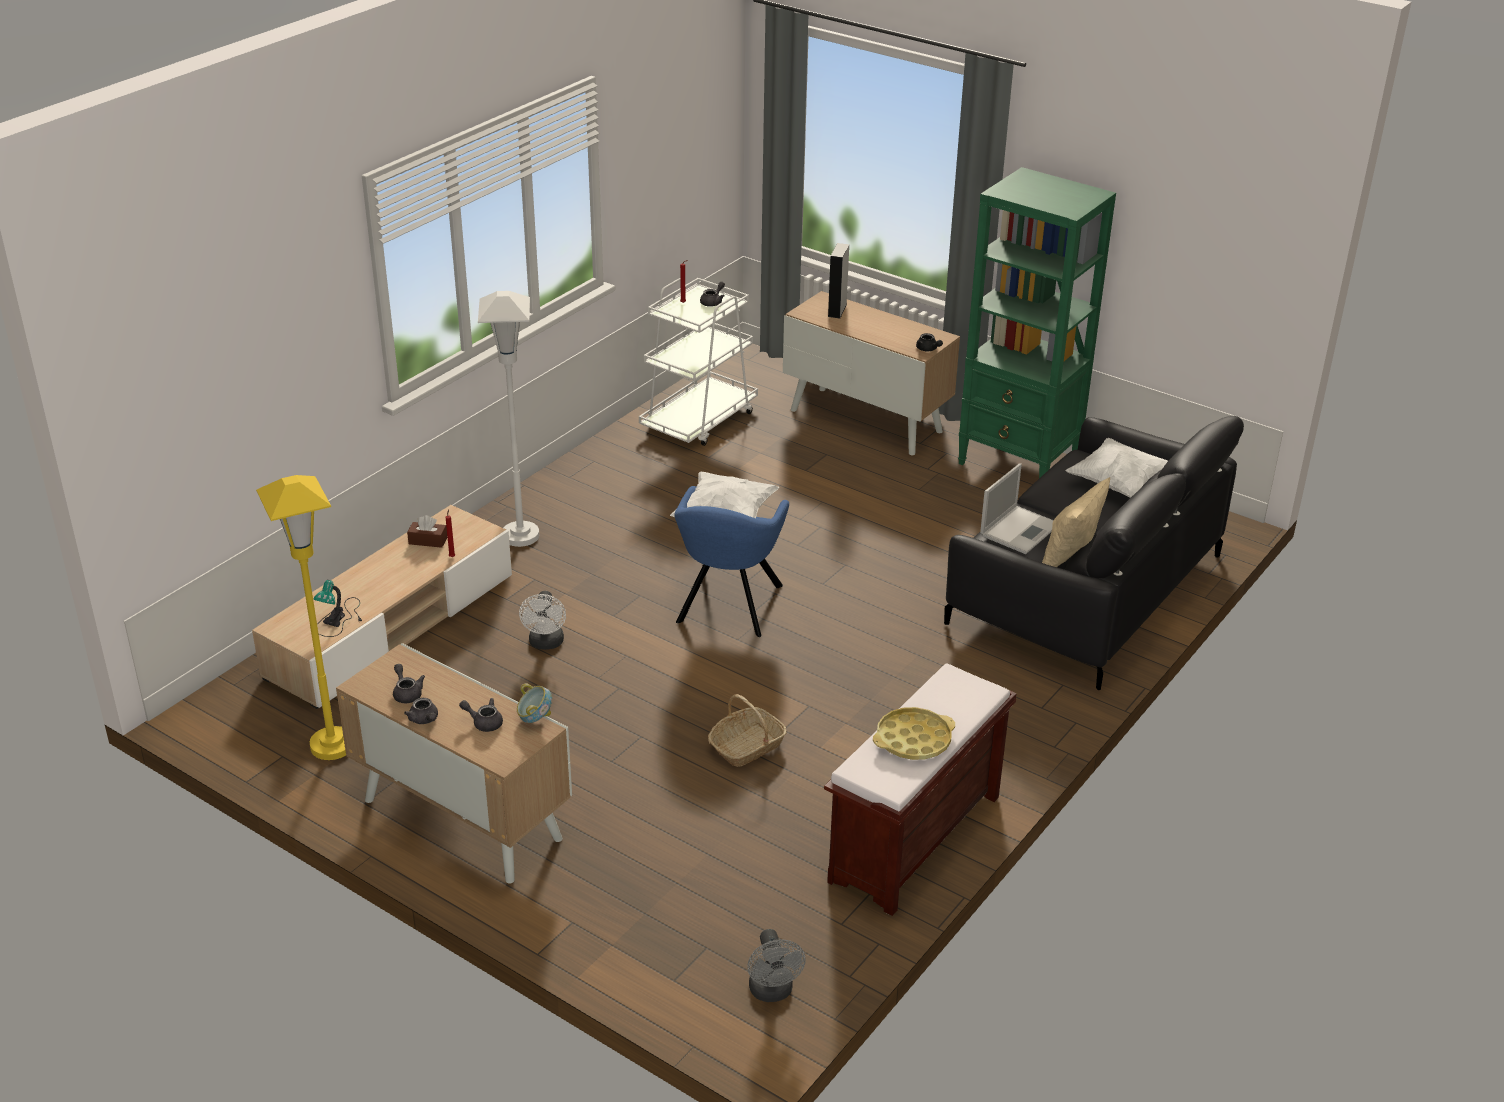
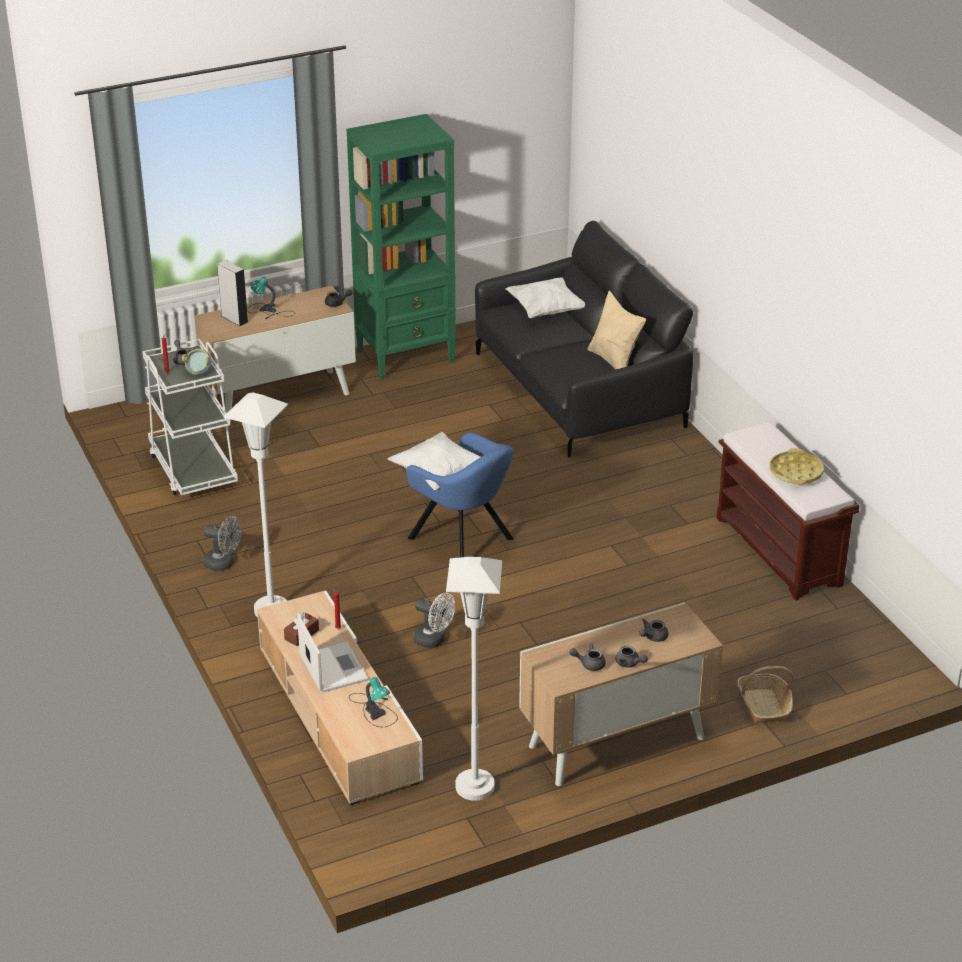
camera: 60 degrees left, 0 degrees up
(332, 745) = (474, 786): yellow floor lamp -> white floor lamp
(424, 720) = (629, 663): grey teapot -> grey teapot turned 45 degrees clockwise
(535, 718) = (665, 613): bowl -> bowl (198, 373)
(747, 746) = (634, 586): basket -> basket (764, 706)
(772, 992) = (882, 656): grey fan -> grey fan (224, 563)
(871, 321) = (269, 311): none -> table lamp
(1020, 529) = (565, 365): laptop -> laptop (332, 667)

